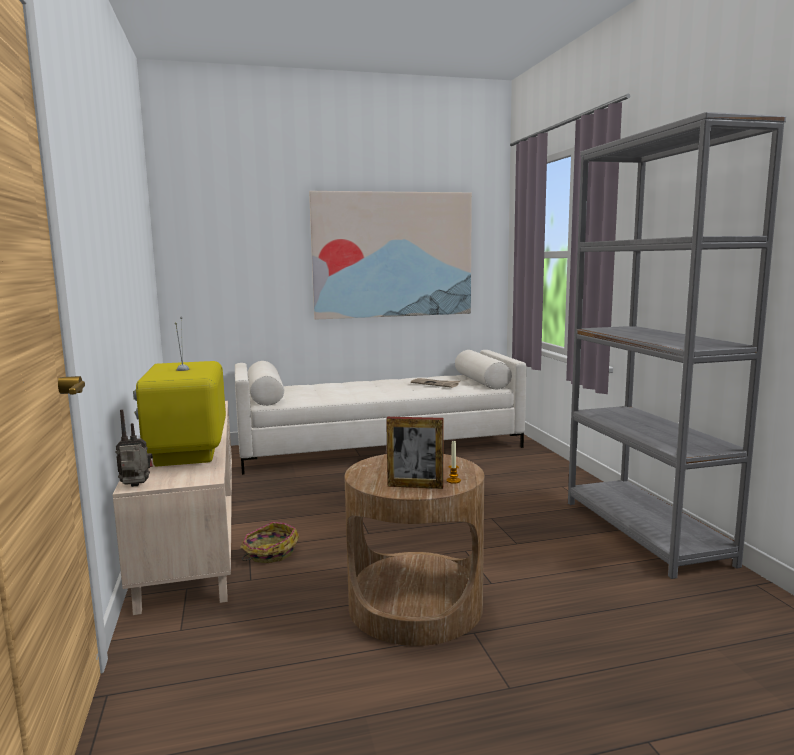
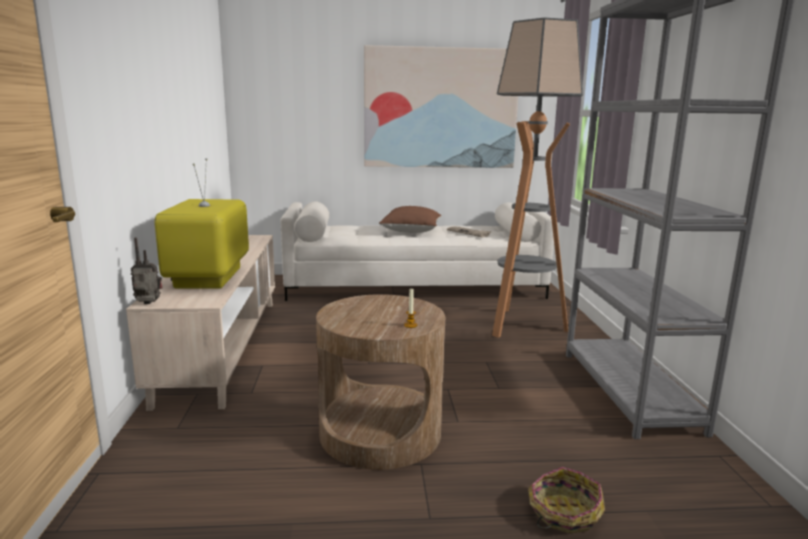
camera: 10 degrees right, 5 degrees up
(269, 553) = (277, 371): basket -> basket (563, 513)
(373, 386) = (411, 231): none -> brown pillow
(415, 486) = (372, 327): picture frame -> none
(510, 477) = (522, 325): none -> floor lamp

